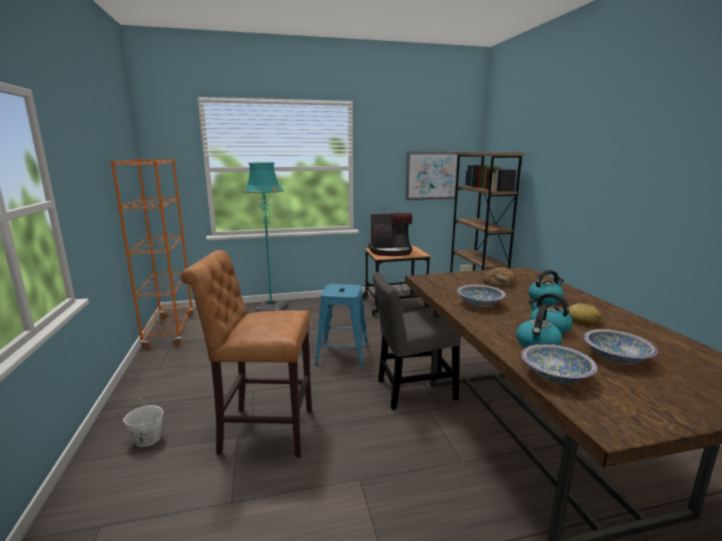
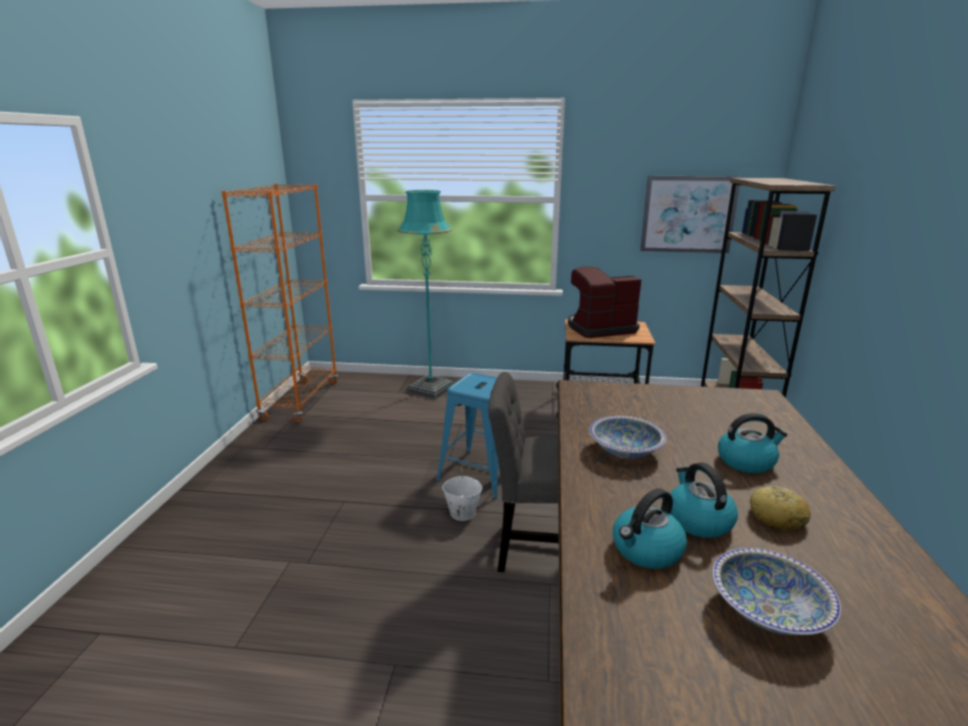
camera: 20 degrees right, 5 degrees up
(147, 439) = (199, 539): white bucket -> white bucket (462, 513)
(261, 431) = (321, 560): brown stool -> none
(391, 251) = (599, 328): coffee machine -> coffee machine turned 150 degrees clockwise
(500, 282) = (698, 414): bread -> none
(555, 376) = (620, 619): bowl -> none

